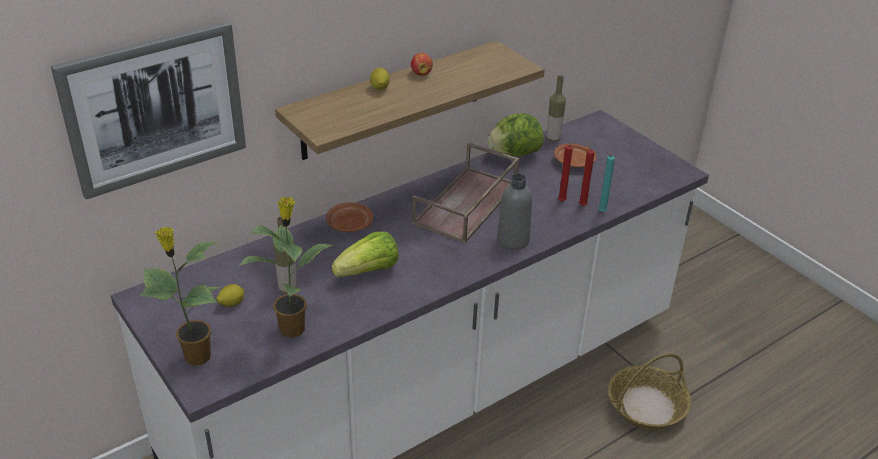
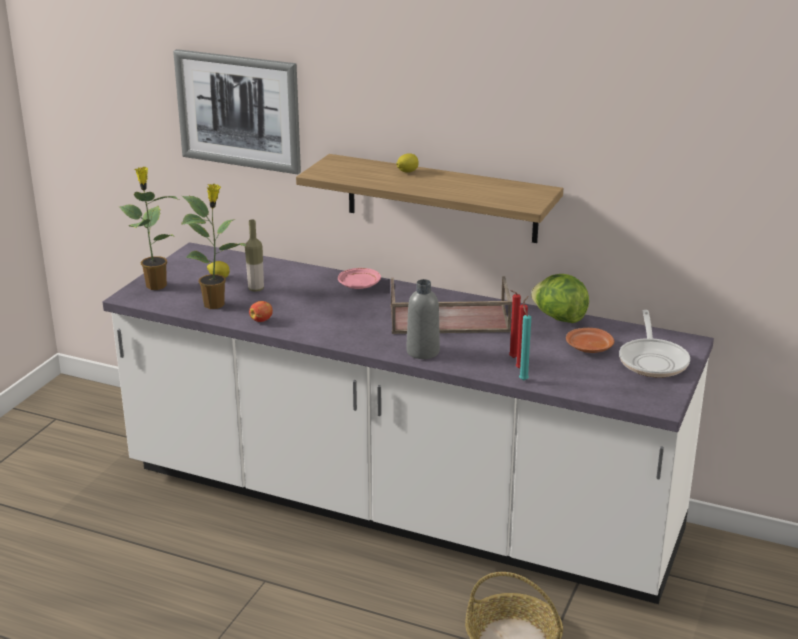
camera: 60 degrees right, 10 degrees down
(349, 224) = (359, 285): brown plate -> pink plate
(369, 271) = (309, 309): lettuce -> none
(421, 73) = (454, 178): apple -> apple (261, 320)
(553, 138) = (615, 328): bottle -> none
(615, 146) = (653, 360): none -> frying pan

